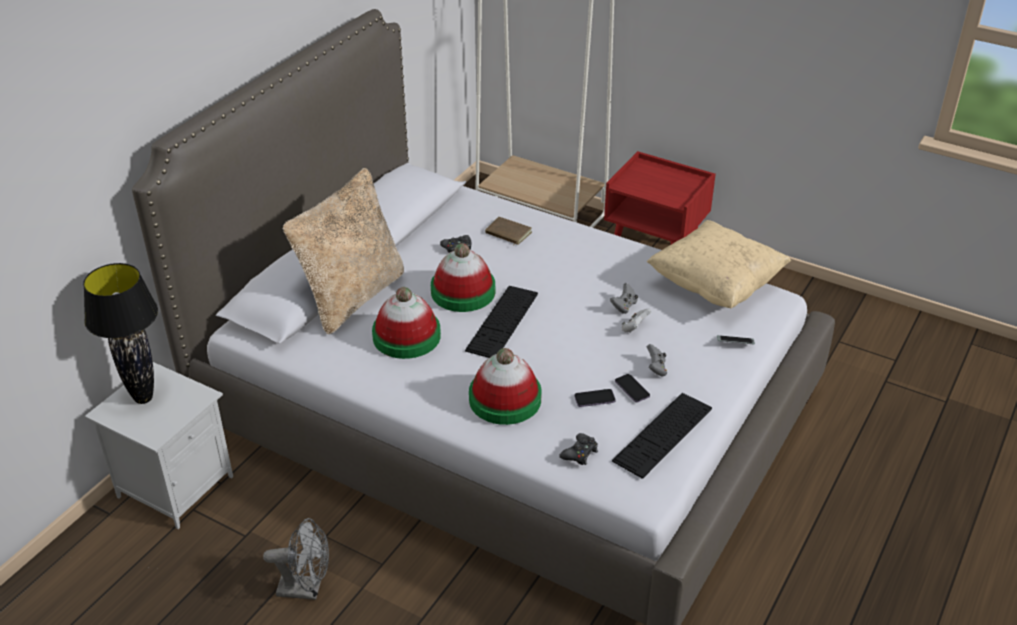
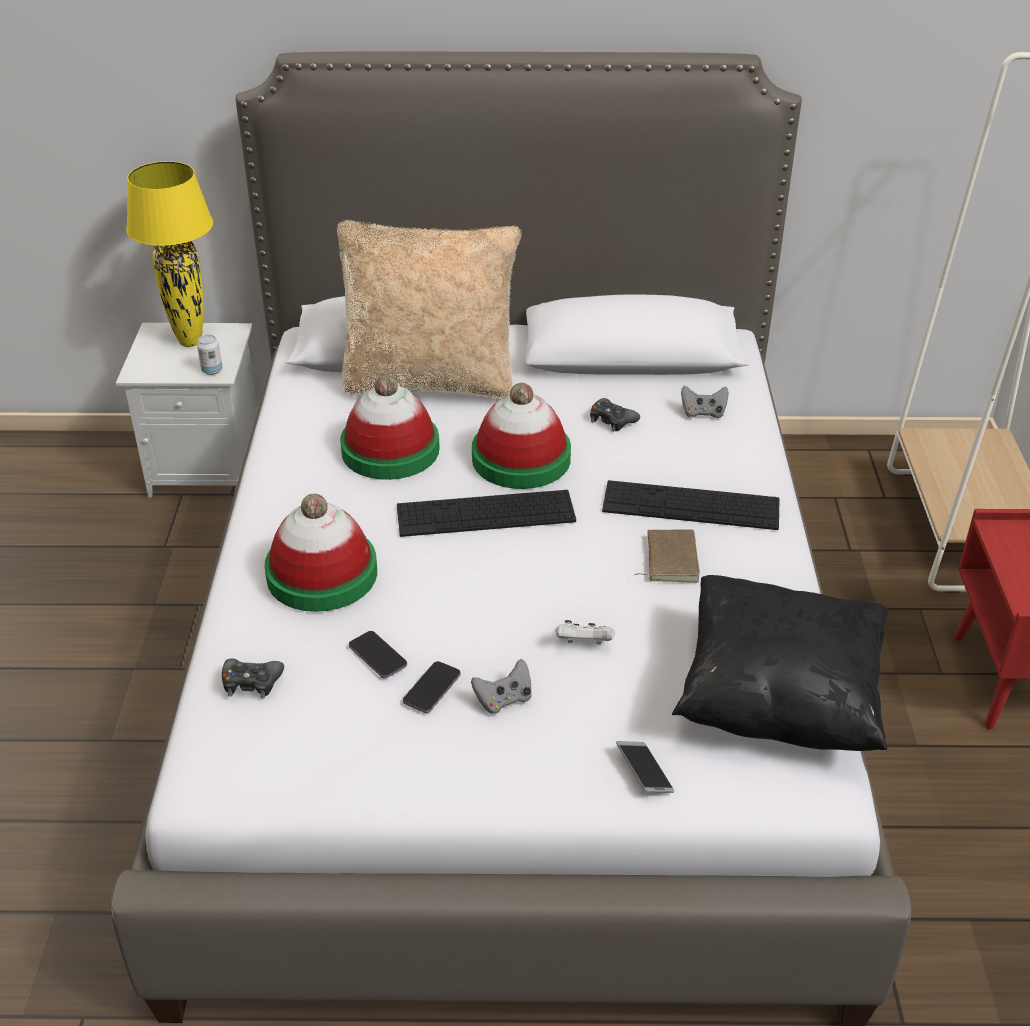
camera: 60 degrees right, 0 degrees up
(144, 398) = (190, 342): black table lamp -> yellow table lamp
(195, 398) = (212, 370): none -> can
(306, 589) = (110, 625): grey fan -> none
(507, 233) = (689, 448): brown book -> brown book (669, 559)
(624, 306) = (627, 615): grey game controller -> grey game controller (703, 413)
(663, 434) = (348, 757): keyboard -> keyboard (691, 505)
(715, 286) = (779, 699): beige pillow -> black pillow

